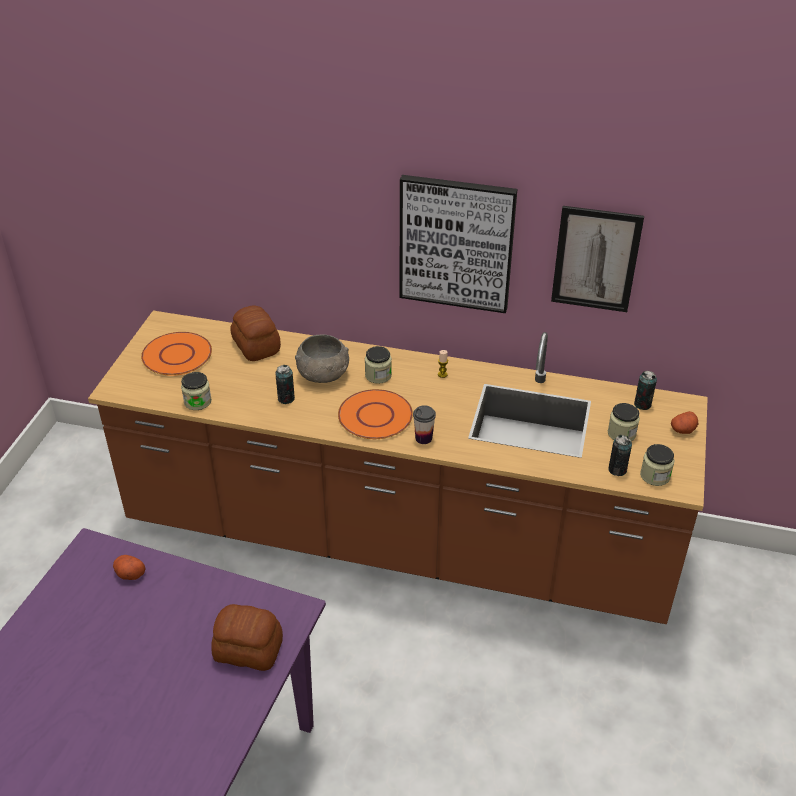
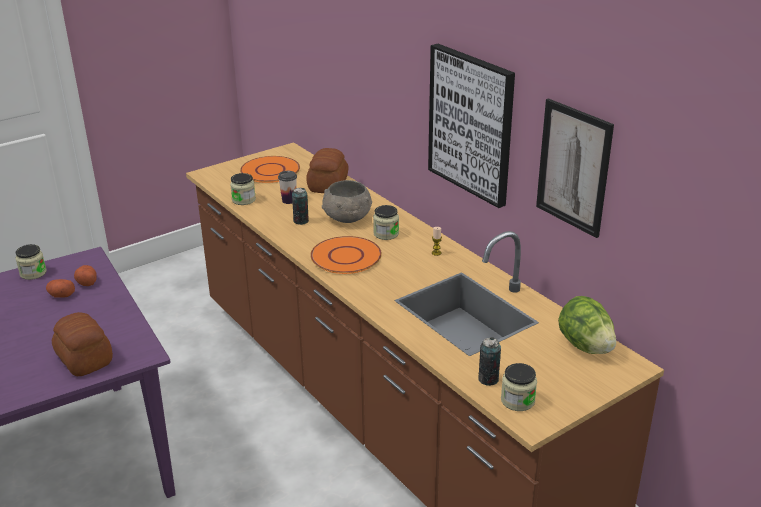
camera: 40 degrees right, 10 degrees down
(423, 438) = (360, 285): cup -> cup (289, 200)
(621, 433) = (532, 357): jar -> jar (33, 273)
(642, 404) = (585, 346): can -> lettuce
(683, 430) = (598, 382): potato -> potato (61, 295)

